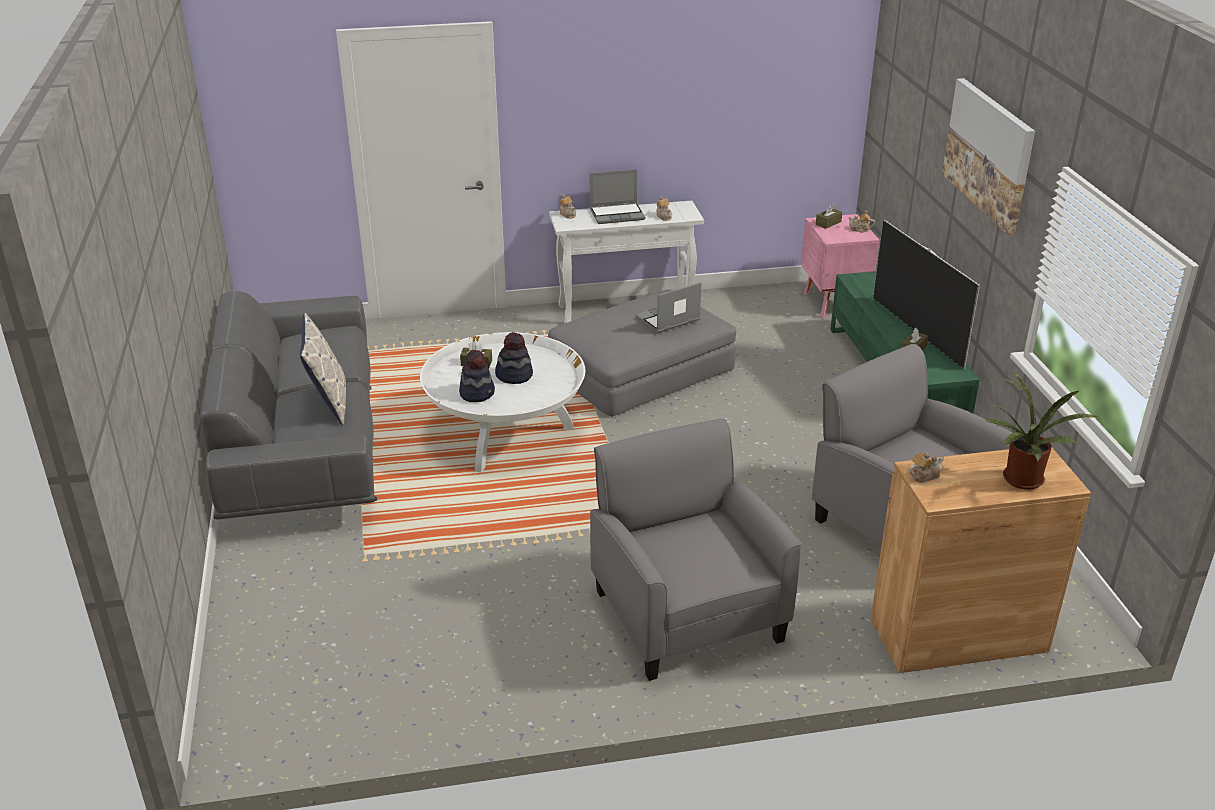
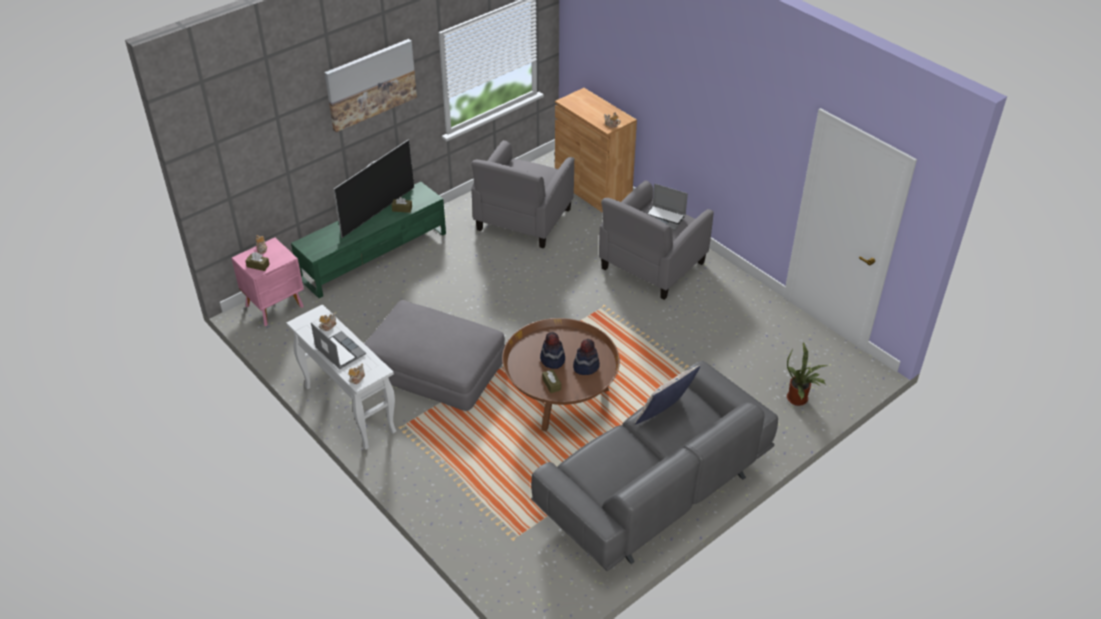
camera: 120 degrees left, 10 degrees up
(506, 434) = (560, 396): white coffee table -> brown coffee table
(667, 319) = (423, 323): laptop -> laptop (664, 218)
(1021, 481) = (592, 102): potted plant -> potted plant (799, 399)

